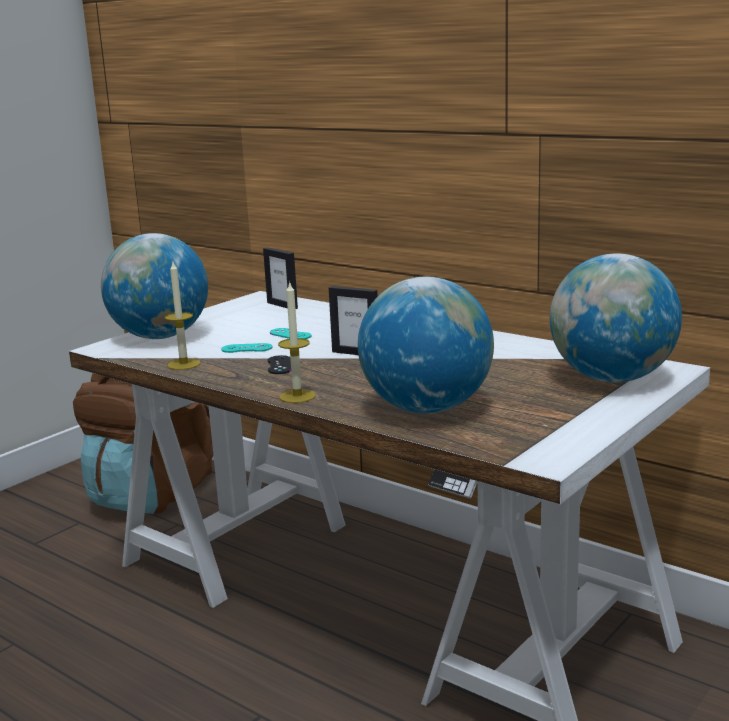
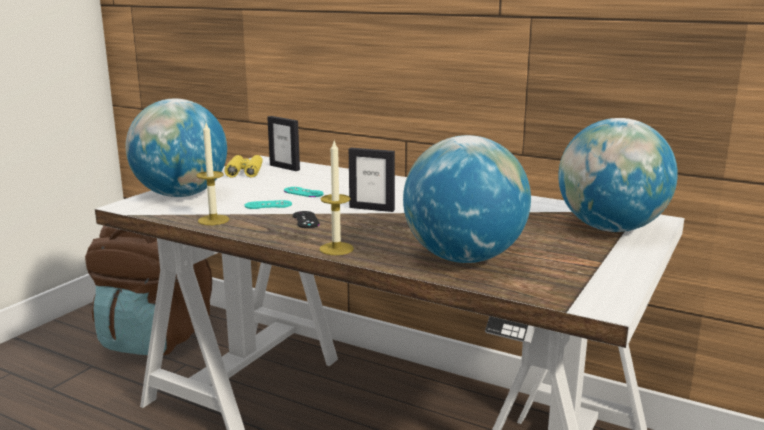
camera: 10 degrees left, 0 degrees up
(237, 310) = (245, 172): none -> yellow binoculars

